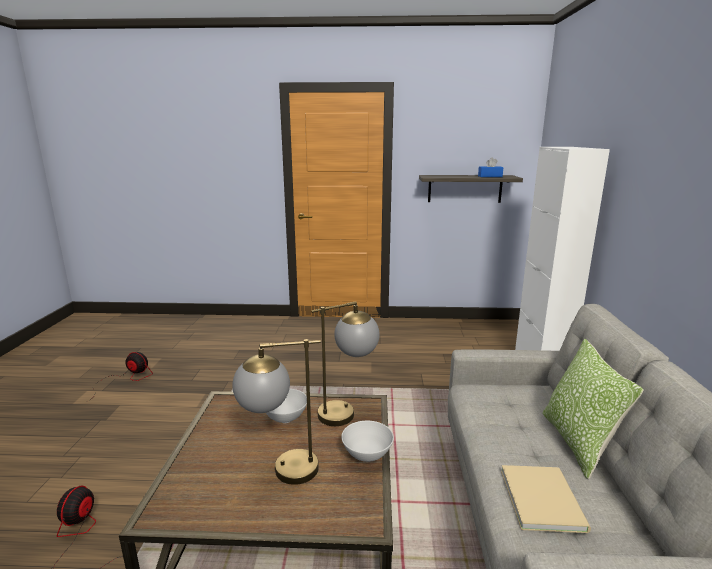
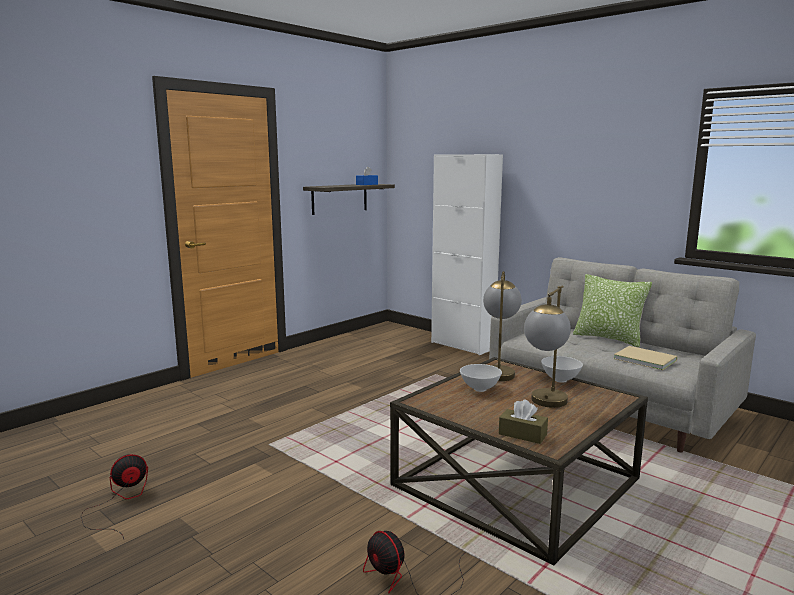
camera: 50 degrees left, 5 degrees down
(184, 483) = (522, 434): none -> brown tissue box

